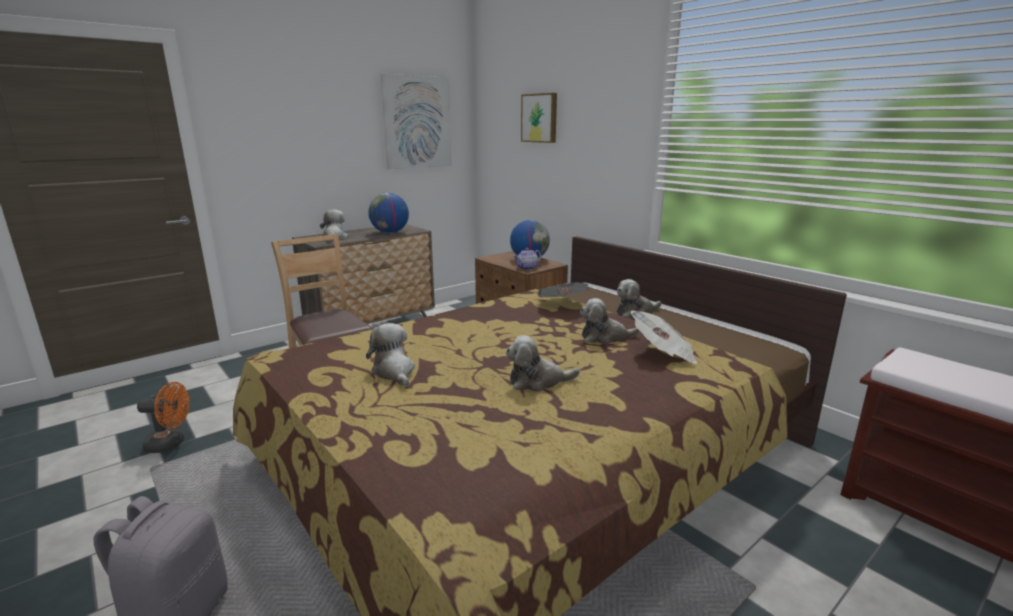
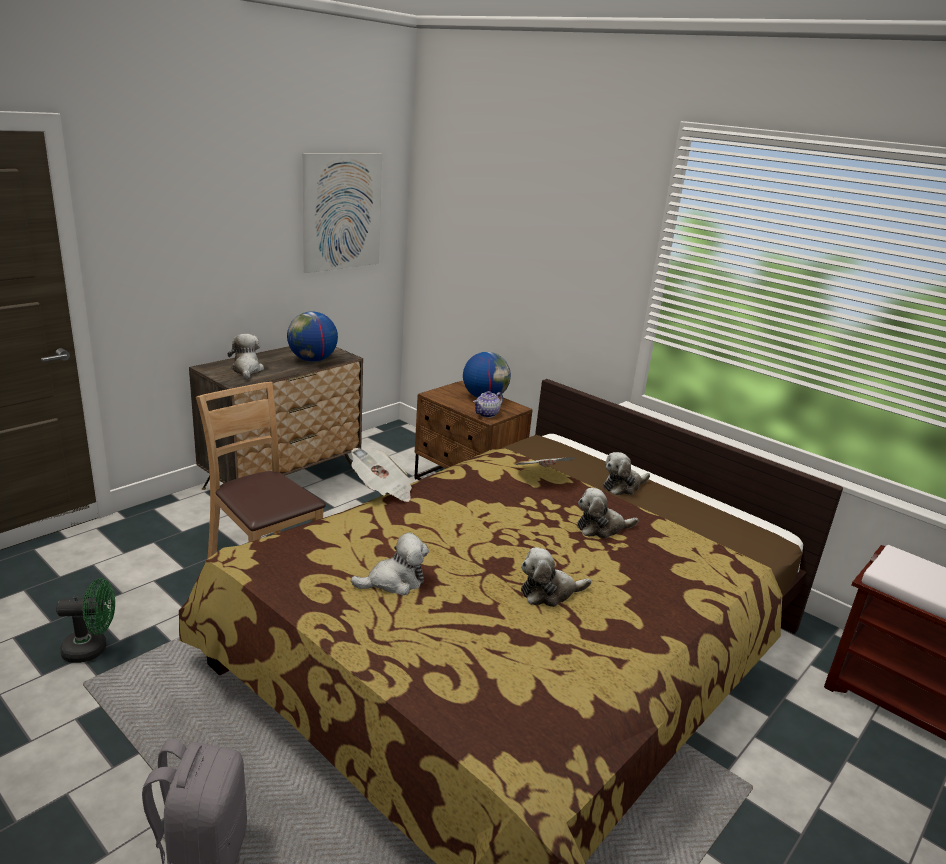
camera: 10 degrees left, 5 degrees up
(171, 444) = (92, 649): orange fan -> green fan
(394, 372) = (394, 582): plush toy -> plush toy turned 105 degrees clockwise
(540, 118) = (502, 224): picture -> none
(663, 353) = (665, 551): newspaper -> newspaper (383, 490)

